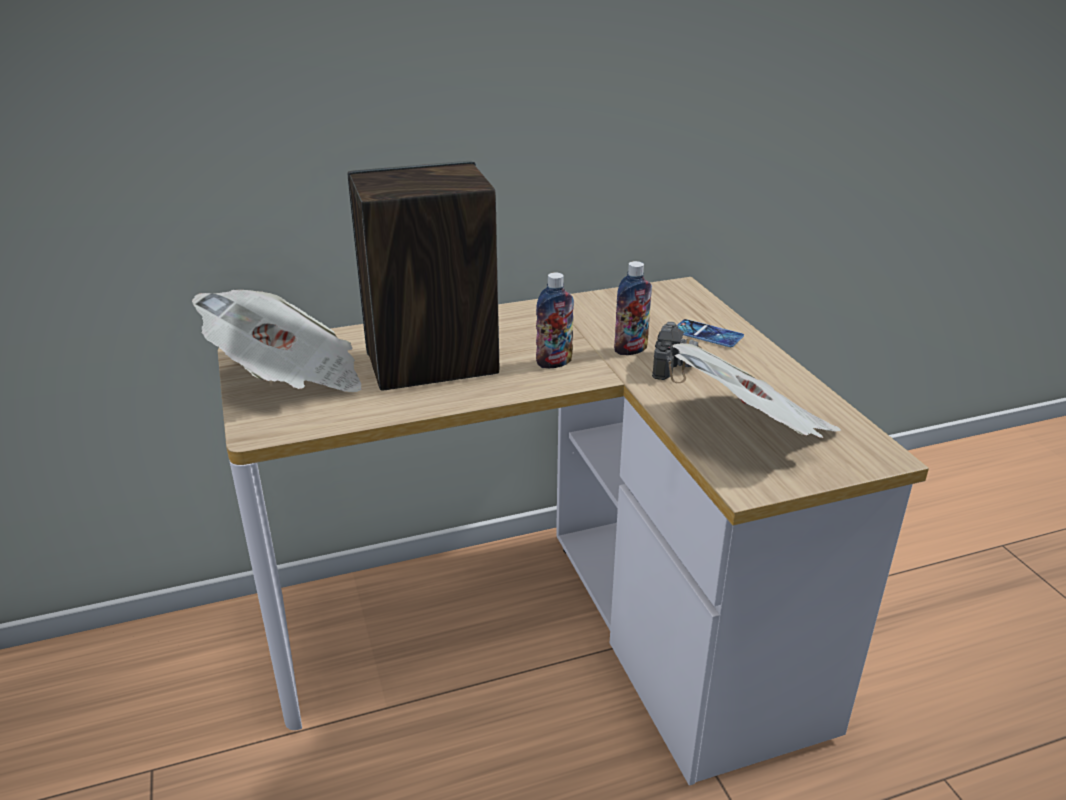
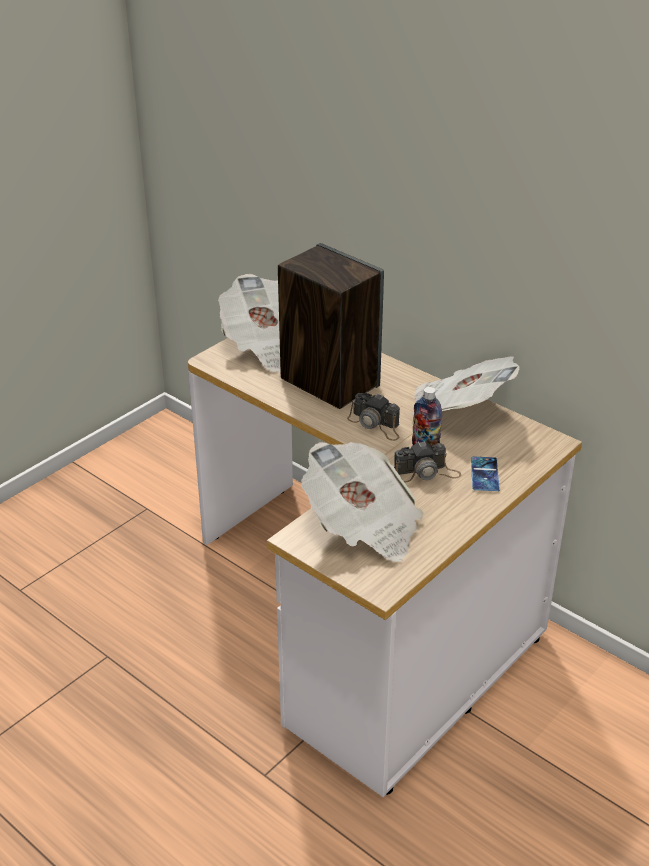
camera: 60 degrees right, 5 degrees up
(554, 362) = (376, 425): bottle -> camera
(576, 311) = (459, 409): none -> newspaper

